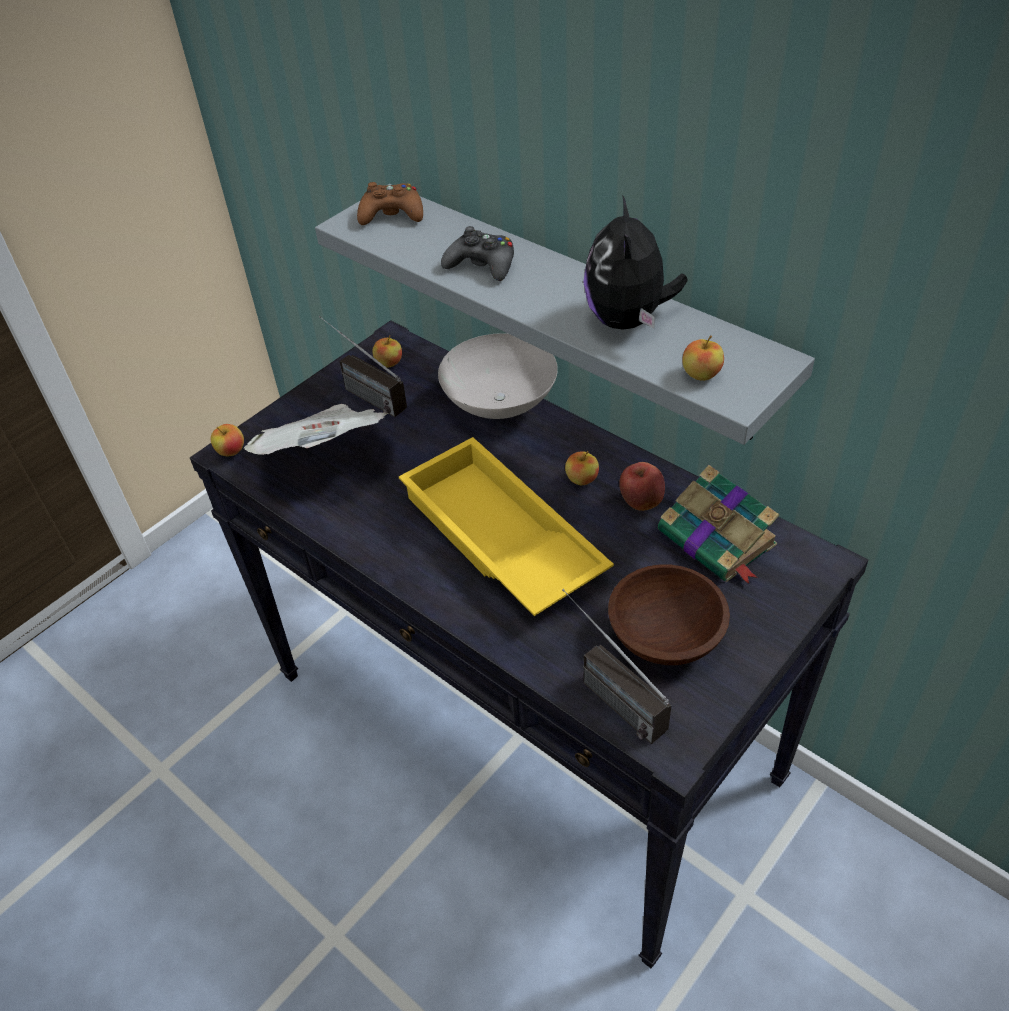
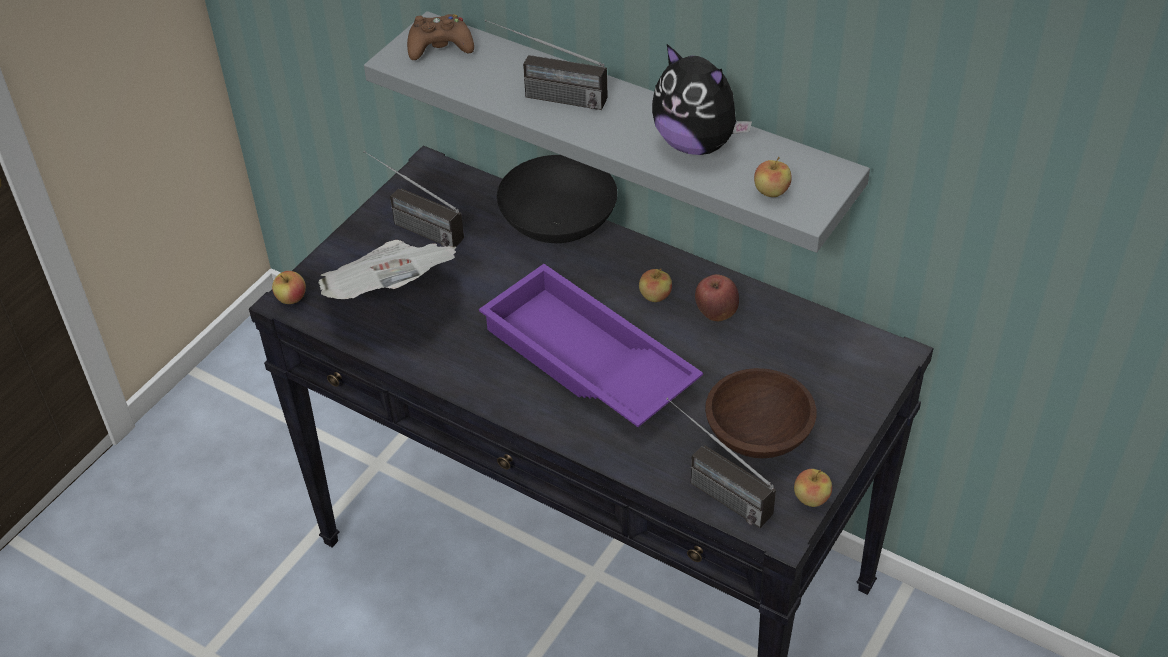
camera: 10 degrees left, 0 degrees up
(389, 363) = (433, 193): apple -> apple (811, 498)
(482, 265) = (544, 95): black game controller -> radio
(498, 539) = (585, 361): yellow tray -> purple tray
(499, 403) = (558, 226): white bowl -> black bowl
(628, 320) = (696, 143): plush toy -> plush toy turned 45 degrees counterclockwise
(718, 540) = (794, 342): book -> none

